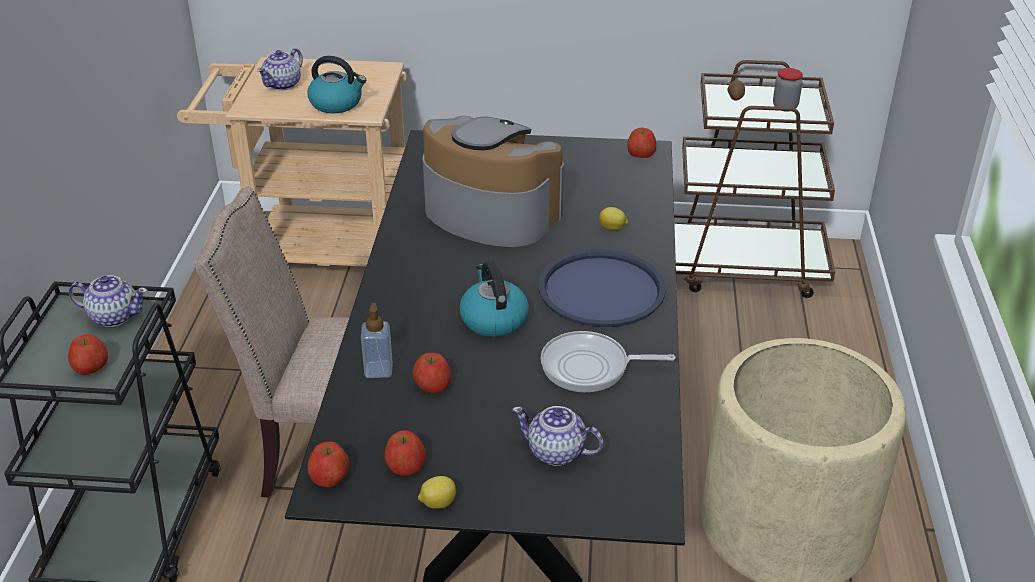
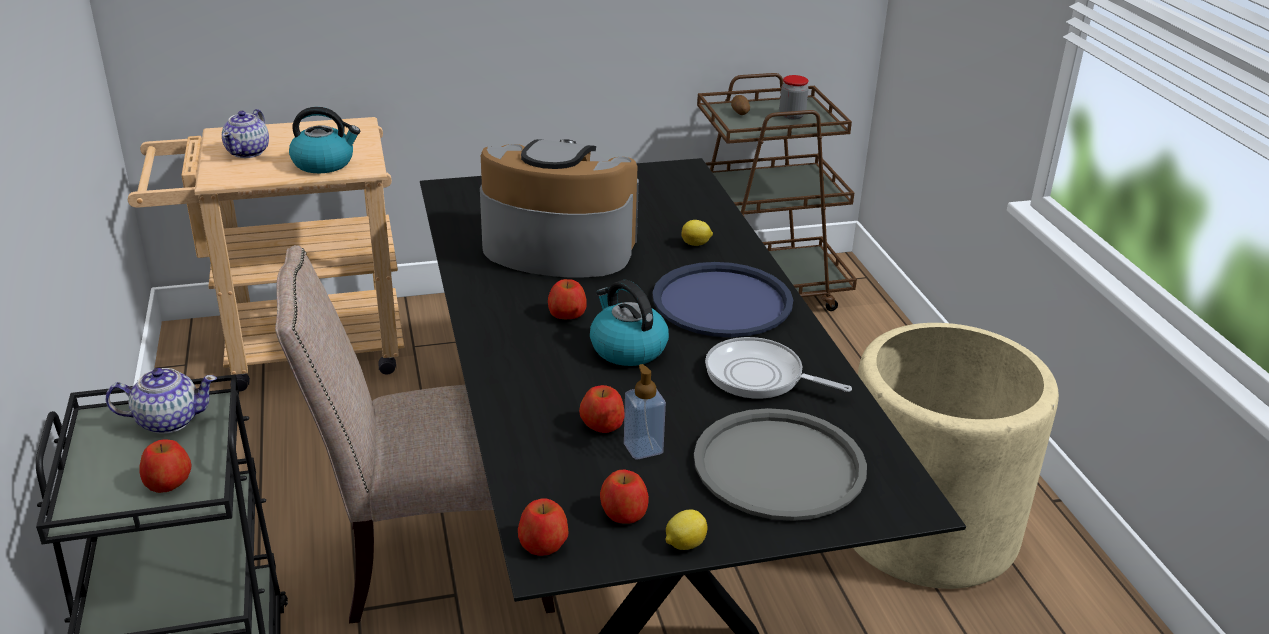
camera: 20 degrees left, 5 degrees down
(378, 370) = (531, 420): soap dispenser -> soap dispenser (643, 448)
(557, 452) = (779, 465): teapot -> grey tray
(590, 367) = (759, 377): frying pan -> frying pan turned 45 degrees clockwise
(640, 154) = (679, 173): apple -> apple (566, 314)

